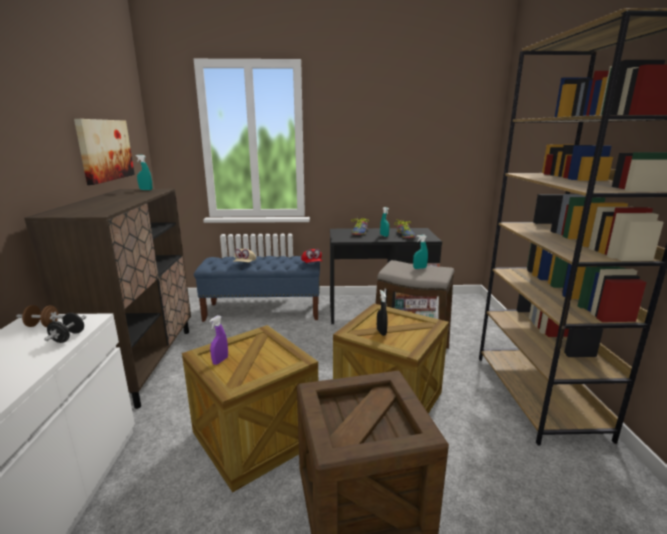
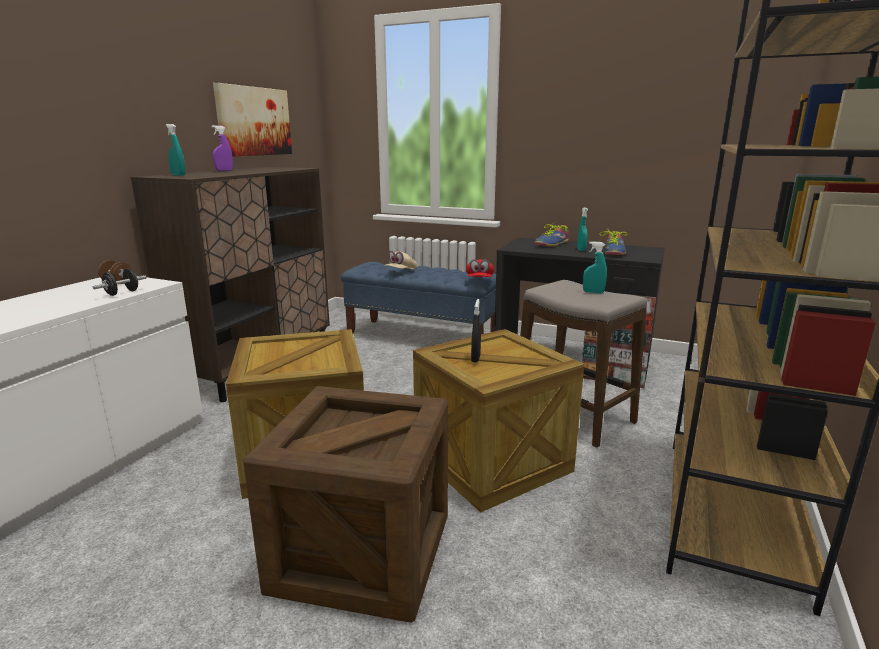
camera: 25 degrees right, 0 degrees up
(146, 190) = (287, 168): turquoise spray bottle -> turquoise spray bottle (178, 175)
(220, 361) = (267, 351): purple spray bottle -> purple spray bottle (224, 170)

